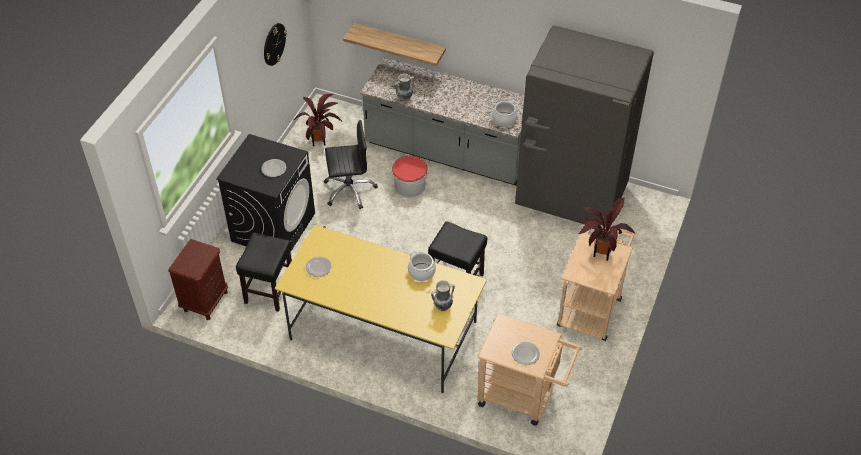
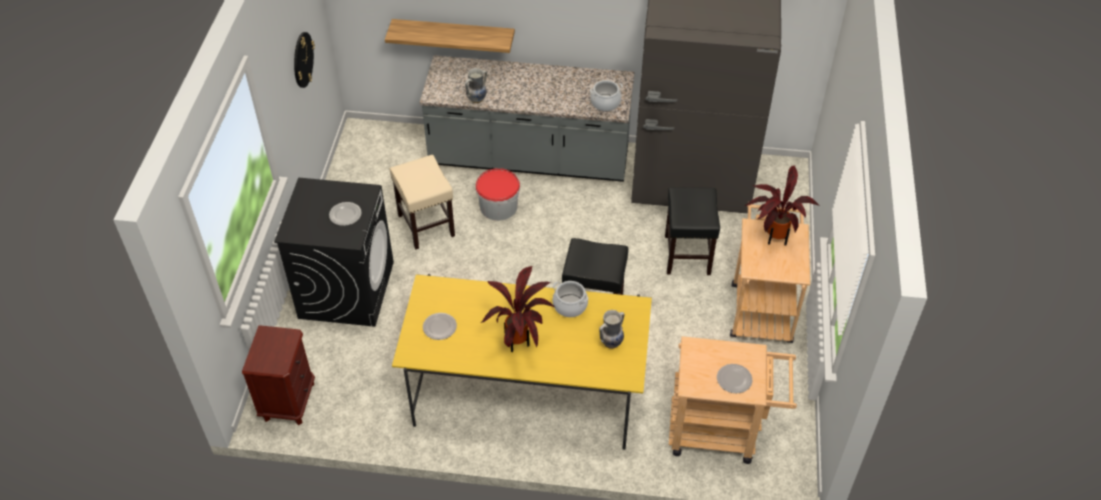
camera: 15 degrees left, 0 degrees up
(269, 290) = (367, 369): black stool -> black stool (687, 254)
(320, 142) = (371, 174): potted plant -> potted plant (520, 342)
(349, 190) = (426, 226): black office chair -> beige stool

